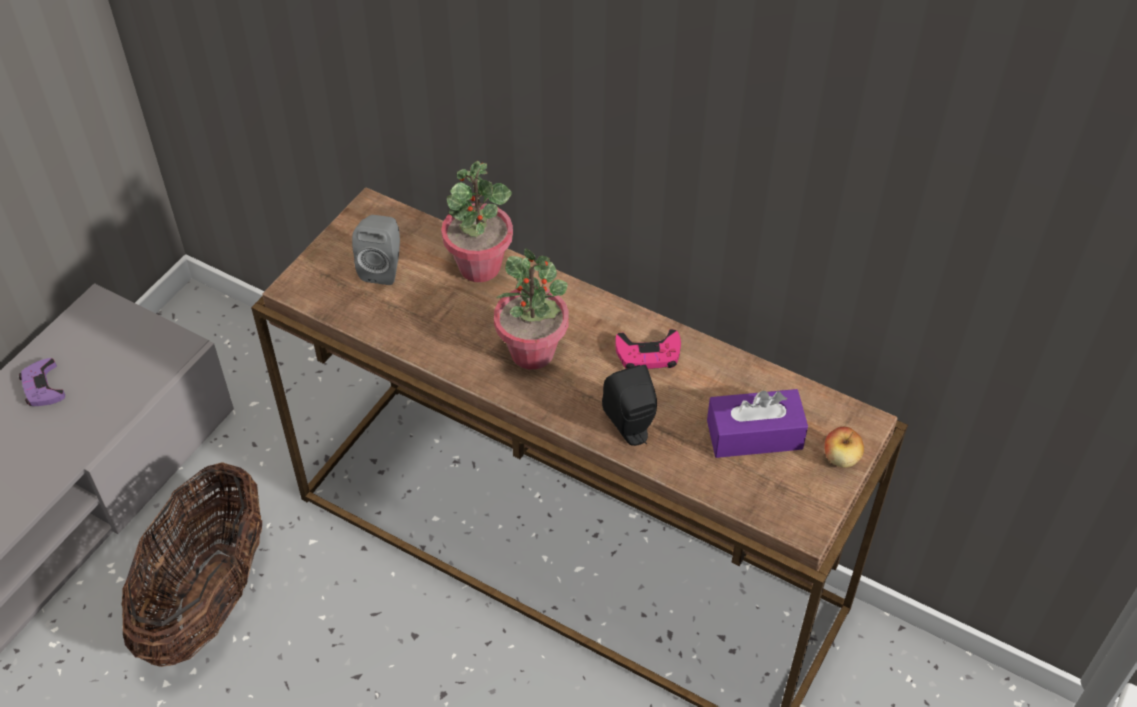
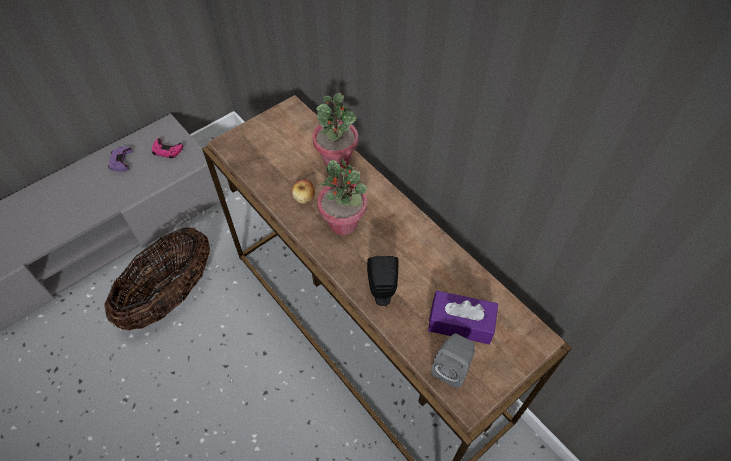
camera: 20 degrees right, 5 degrees up
(383, 268) = (281, 145): grey speaker -> grey speaker (452, 367)
(648, 354) = (414, 246): pink game controller -> pink game controller (167, 150)
(841, 458) = (513, 359): apple -> apple (304, 198)

